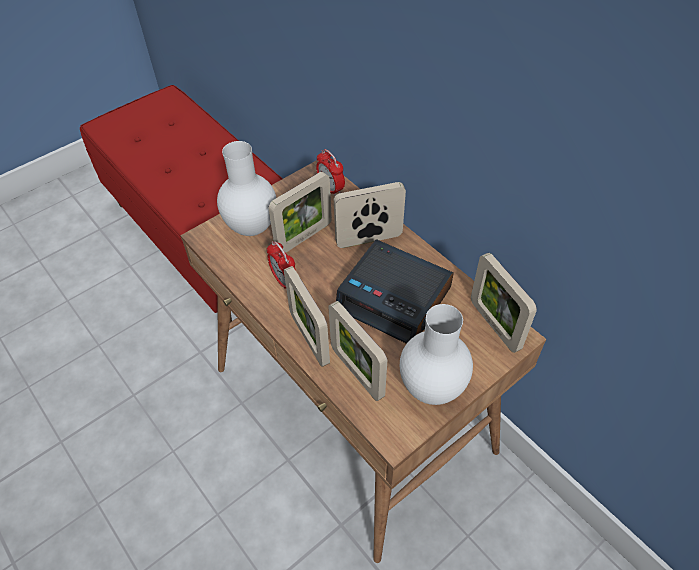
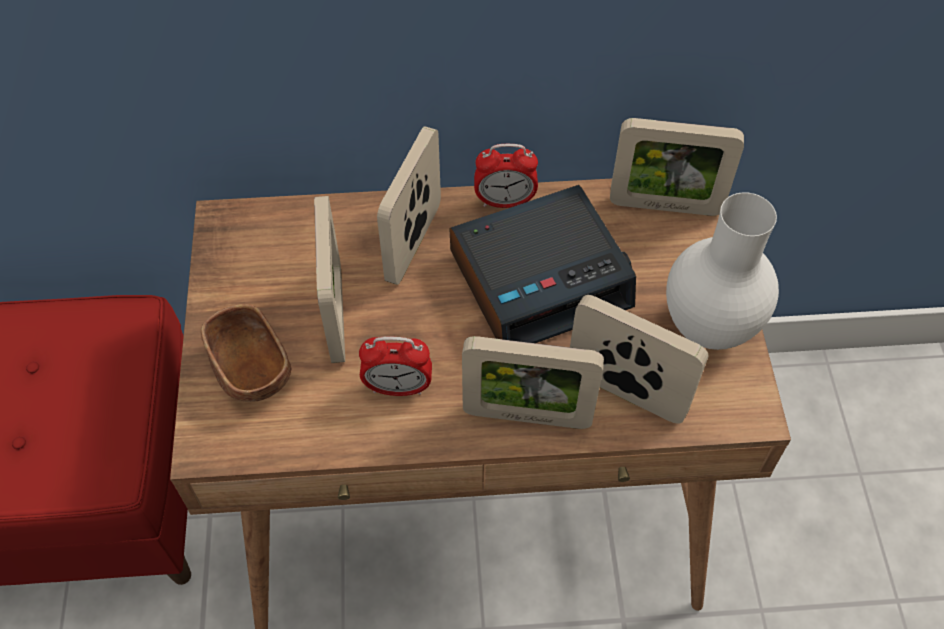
camera: 55 degrees left, 5 degrees up
(251, 227) = (251, 370): white vase -> brown bowl
(331, 189) = (274, 227): alarm clock -> alarm clock (505, 201)
(357, 372) = (625, 393): picture frame -> picture frame turned 150 degrees counterclockwise

